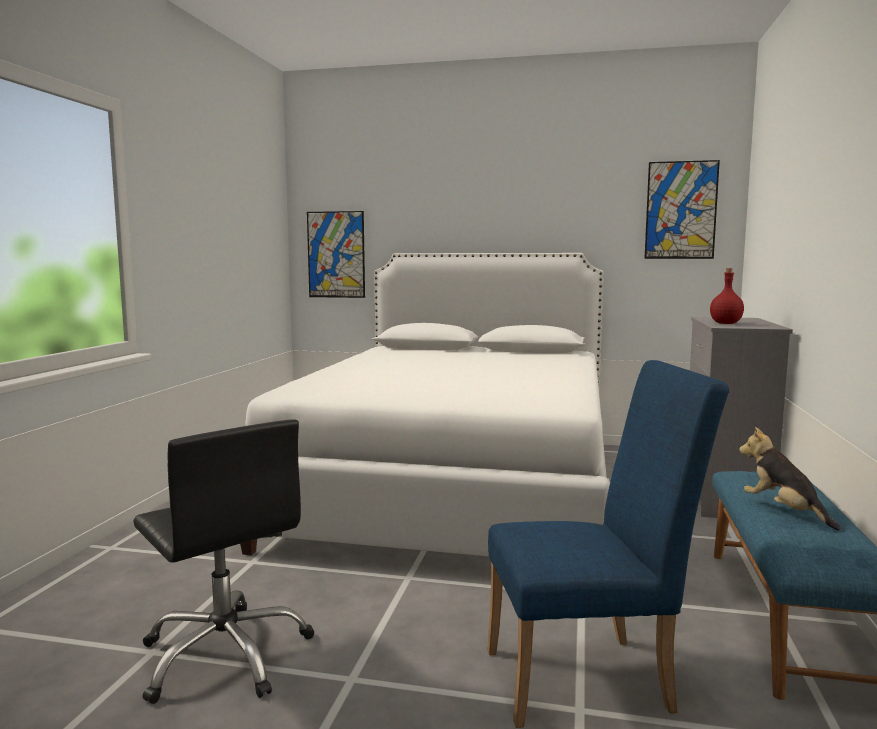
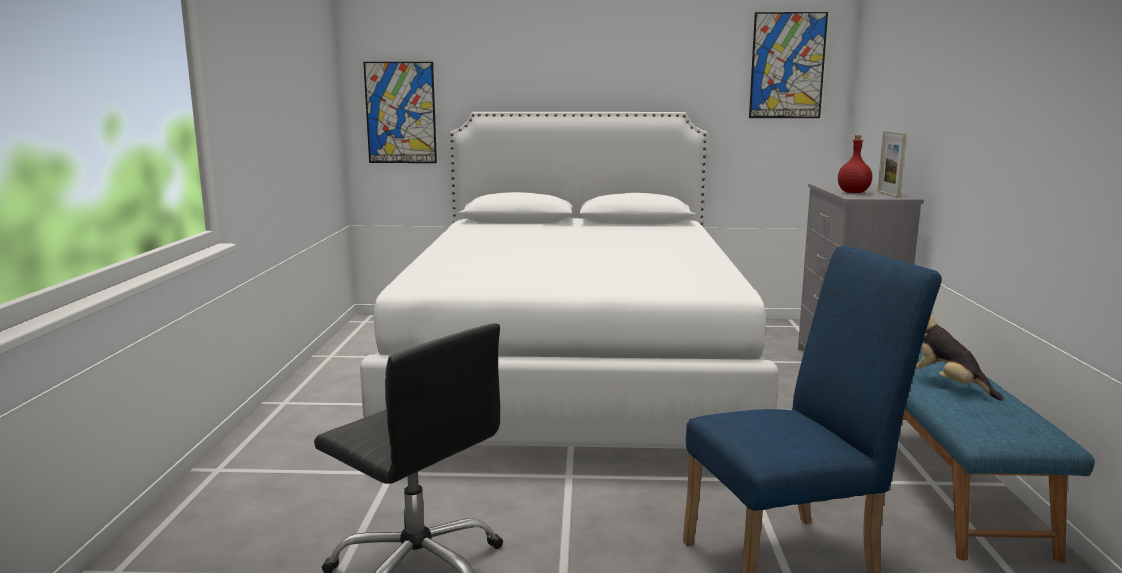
camera: 10 degrees left, 5 degrees up
(759, 325) = (888, 194): none -> picture frame

